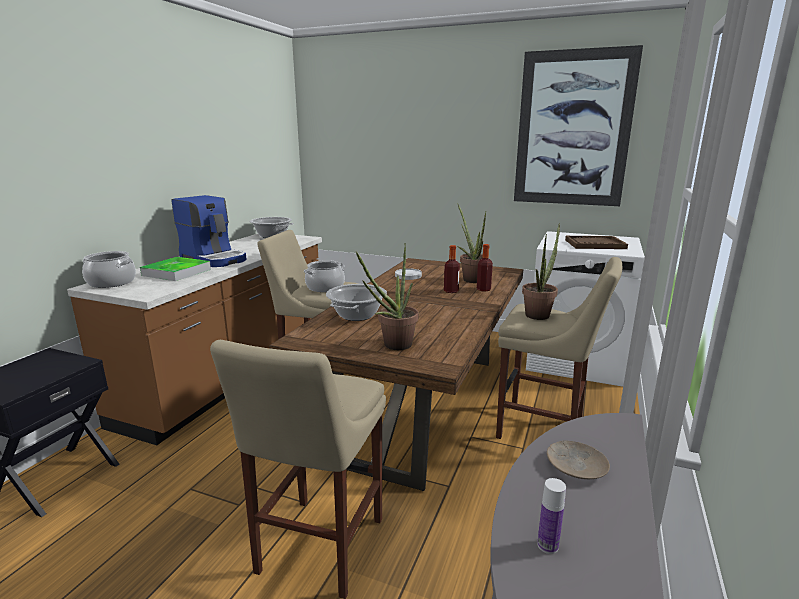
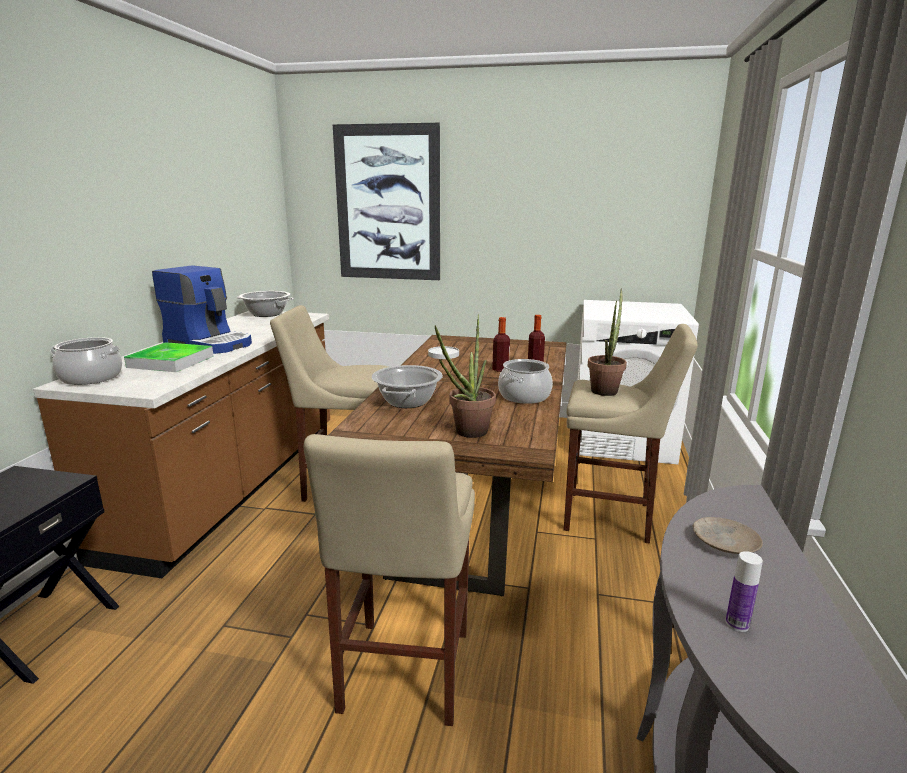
camera: 10 degrees left, 0 degrees up
(325, 287) = (351, 372): cooking pot -> cooking pot (524, 396)
(470, 279) = (515, 355): potted plant -> none
(573, 129) = (609, 187): picture -> picture (388, 204)
(594, 244) = (641, 312): brown tray -> none

